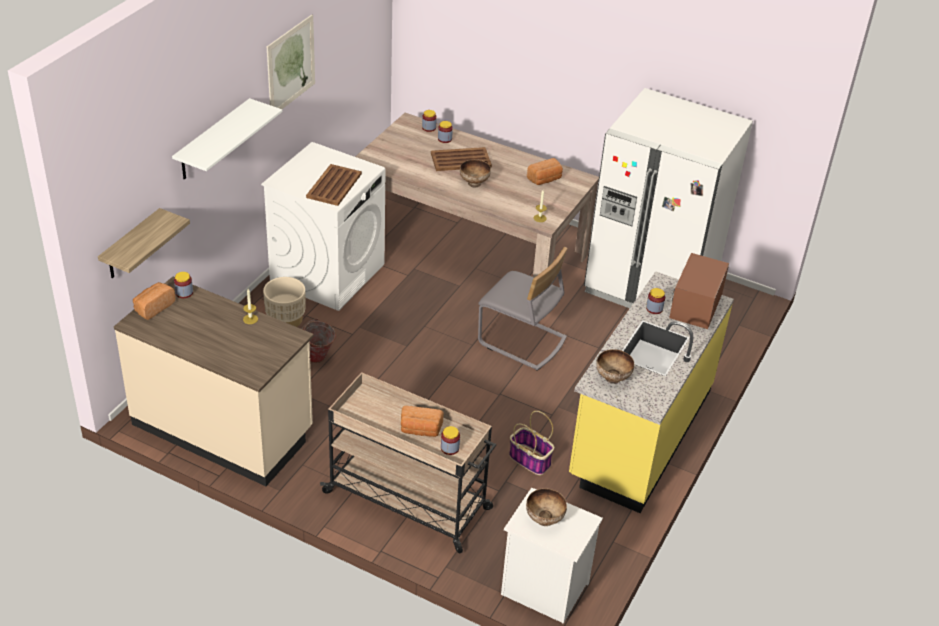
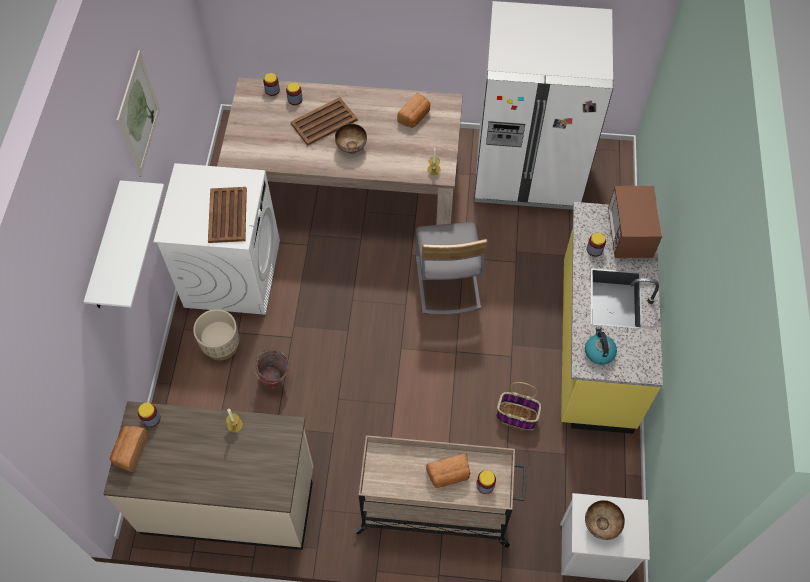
camera: 20 degrees left, 20 degrees up
(131, 245) = (82, 408): shelf -> none
(521, 341) = (447, 282): grey chair -> grey chair turned 75 degrees clockwise
(612, 378) = (599, 352): bowl -> kettle

